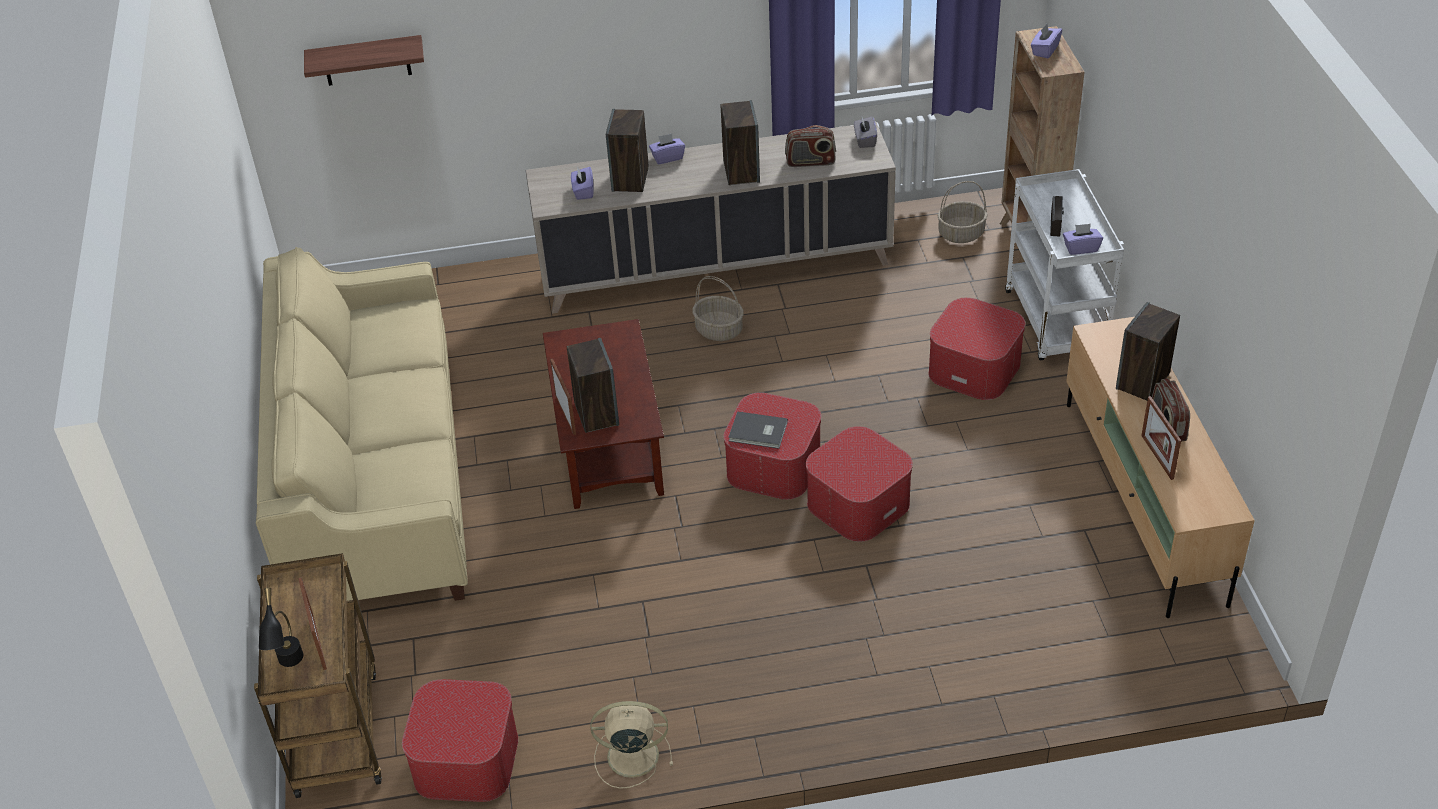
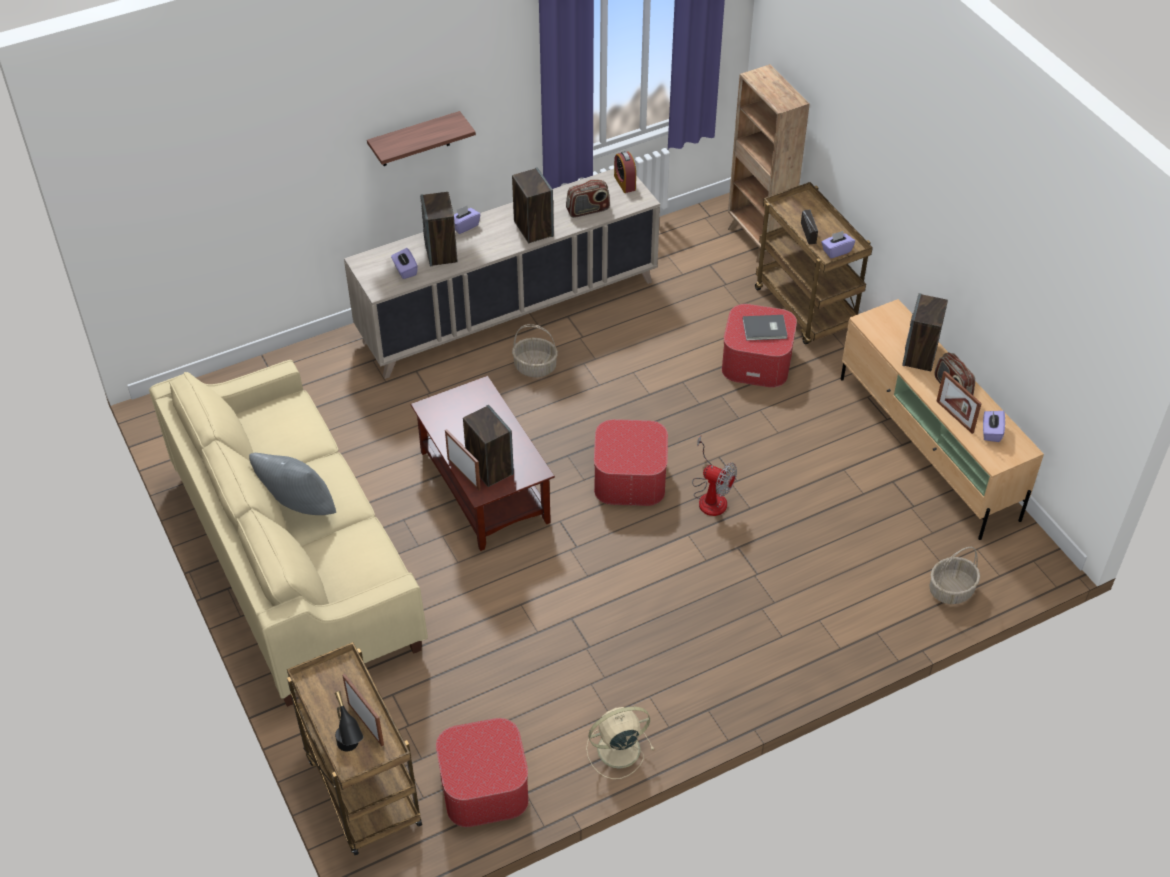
camera: 20 degrees left, 5 degrees up
(366, 60) = (200, 189): shelf -> shelf (415, 140)
(370, 414) = (298, 509): none -> grey pillow
(758, 432) = (622, 455): grey book -> grey book (765, 329)
(858, 503) = (710, 496): ottoman -> fan
(865, 140) = (624, 183): grey tissue box -> alarm clock
(961, 234) = (700, 244): basket -> basket (951, 590)
(1045, 50) = (770, 88): purple tissue box -> purple tissue box (991, 432)
(1057, 323) = (806, 309): white cart -> brown cart

